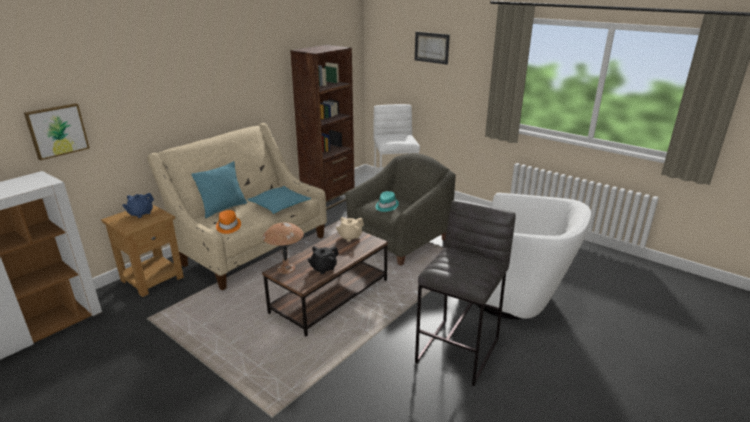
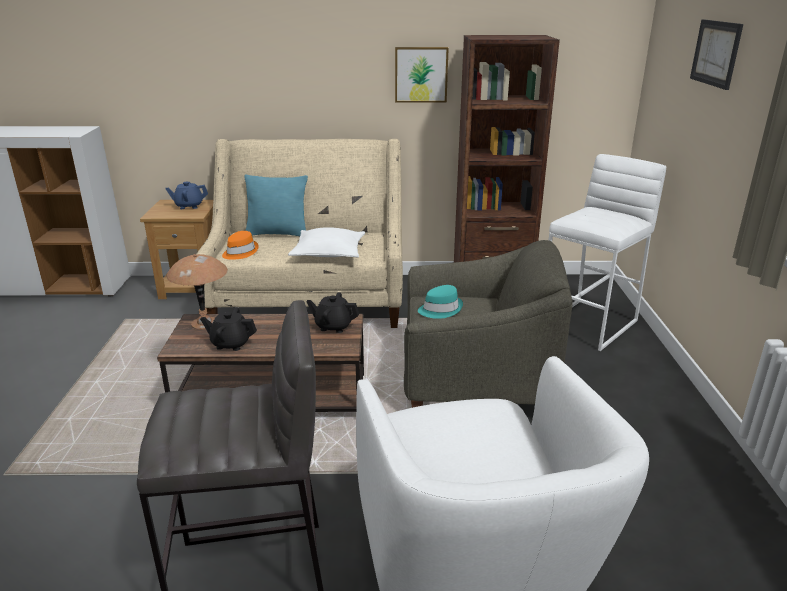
camera: 50 degrees right, 0 degrees up
(57, 130) = (122, 86): picture -> picture (421, 74)
(279, 205) = (328, 253): turquoise pillow -> white pillow
(350, 237) = (333, 326): beige teapot -> black teapot

